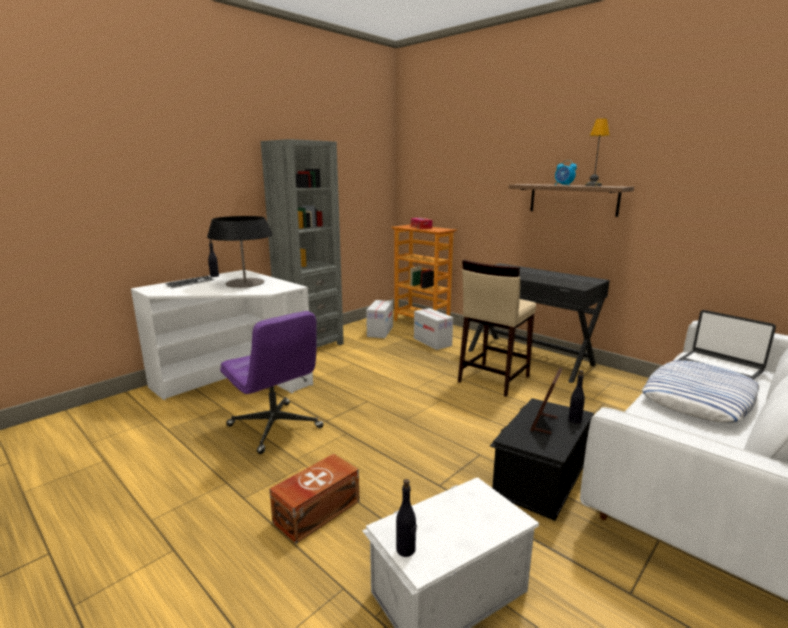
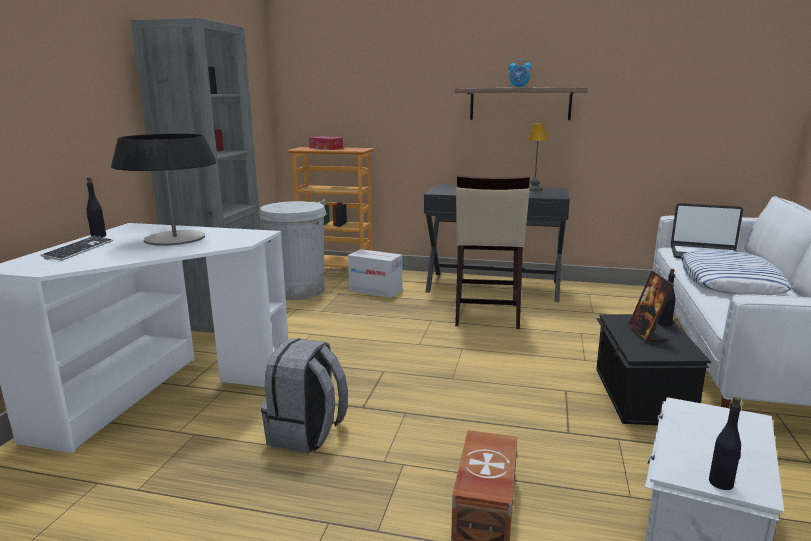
camera: 30 degrees left, 0 degrees up
(276, 427) = (307, 434): purple office chair -> grey backpack
(380, 331) = (297, 291): cardboard box -> white trash can
(593, 185) = (548, 87): table lamp -> table lamp (535, 190)

